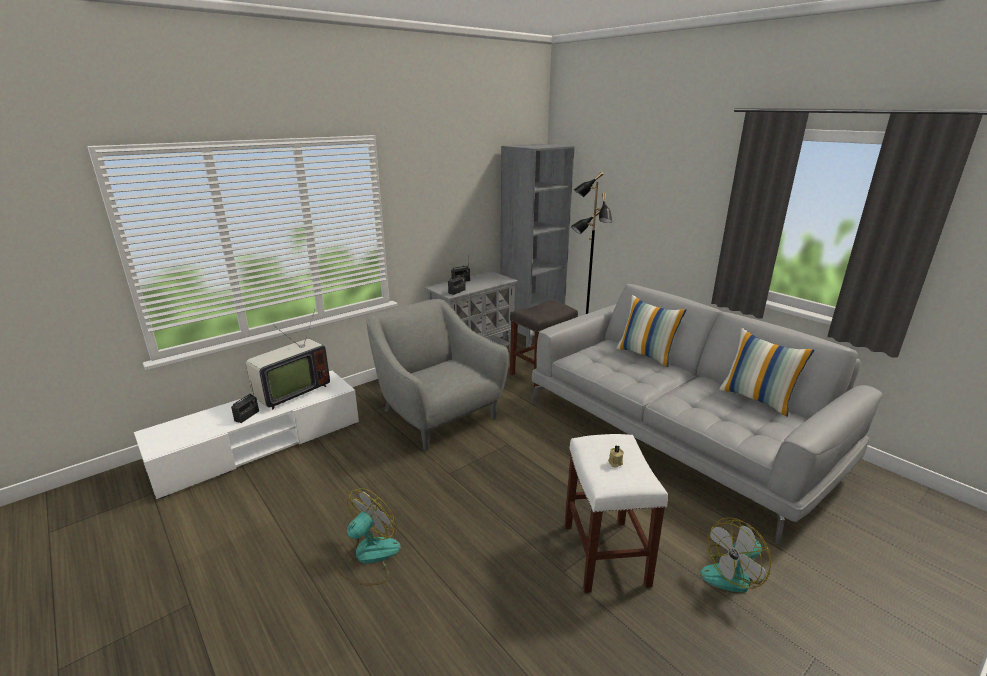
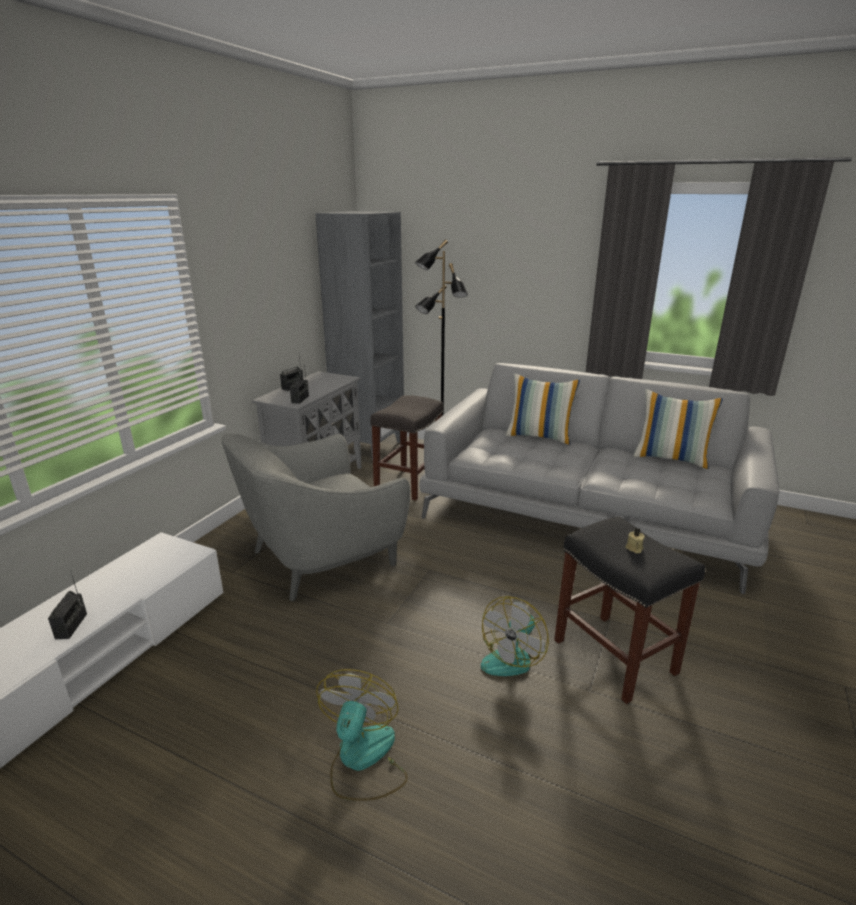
camera: 25 degrees left, 0 degrees up
(290, 392) = (119, 576): television -> none
(437, 414) = (321, 557): grey armchair -> grey armchair turned 60 degrees counterclockwise
(606, 555) = (616, 657): white stool -> black stool
(733, 574) = (732, 634): fan -> fan (512, 656)

